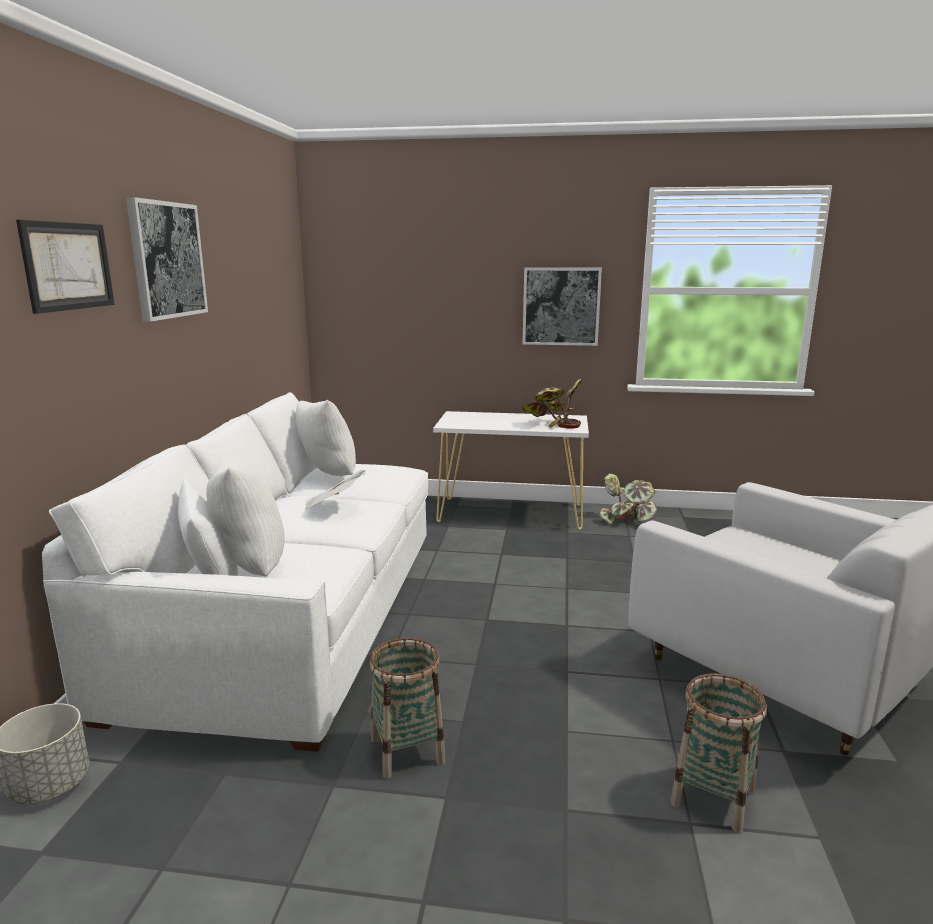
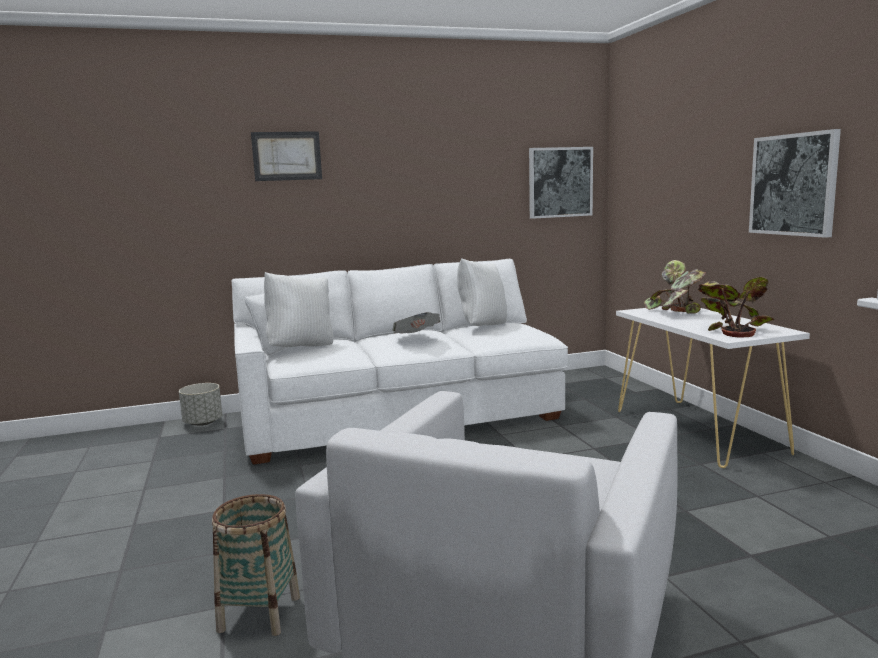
camera: 65 degrees right, 5 degrees down
(167, 260) = (386, 151): picture -> picture (560, 182)
(407, 750) = (266, 487): basket -> none
(627, 520) = (806, 487): potted plant -> potted plant (674, 312)

